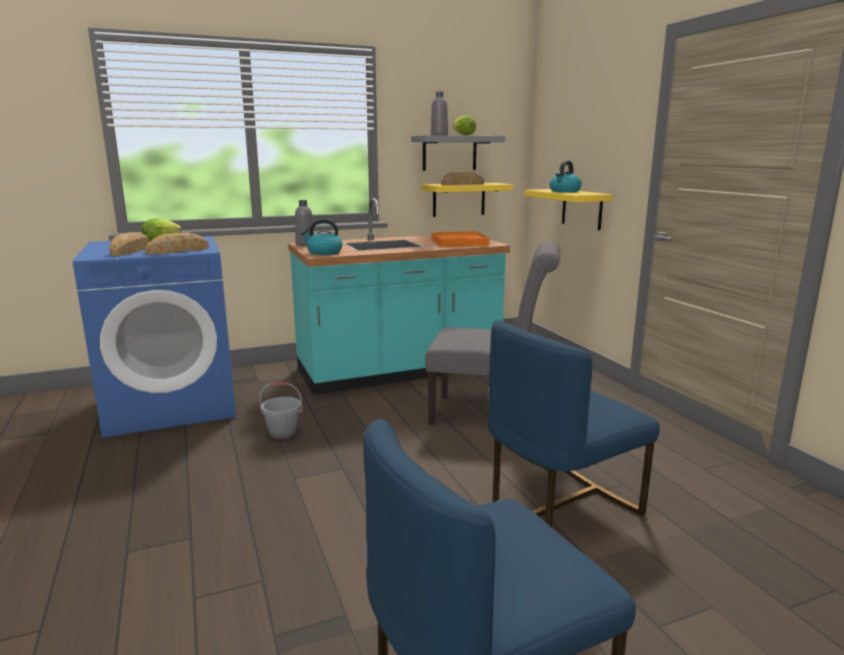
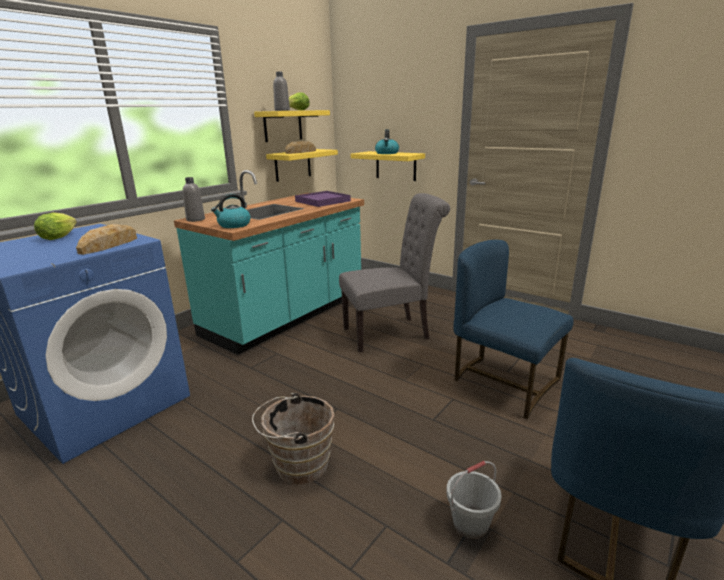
camera: 30 degrees left, 5 degrees up
(131, 250) = (49, 253): bread -> none
(251, 501) = (297, 464): none -> brown bucket
(282, 434) = (253, 397): grey bucket -> grey bucket (470, 524)
(449, 153) = (283, 126): grey shelf -> yellow shelf
(459, 242) = (323, 201): orange tray -> purple tray
(559, 504) = (504, 382): blue chair -> blue chair turned 105 degrees clockwise

